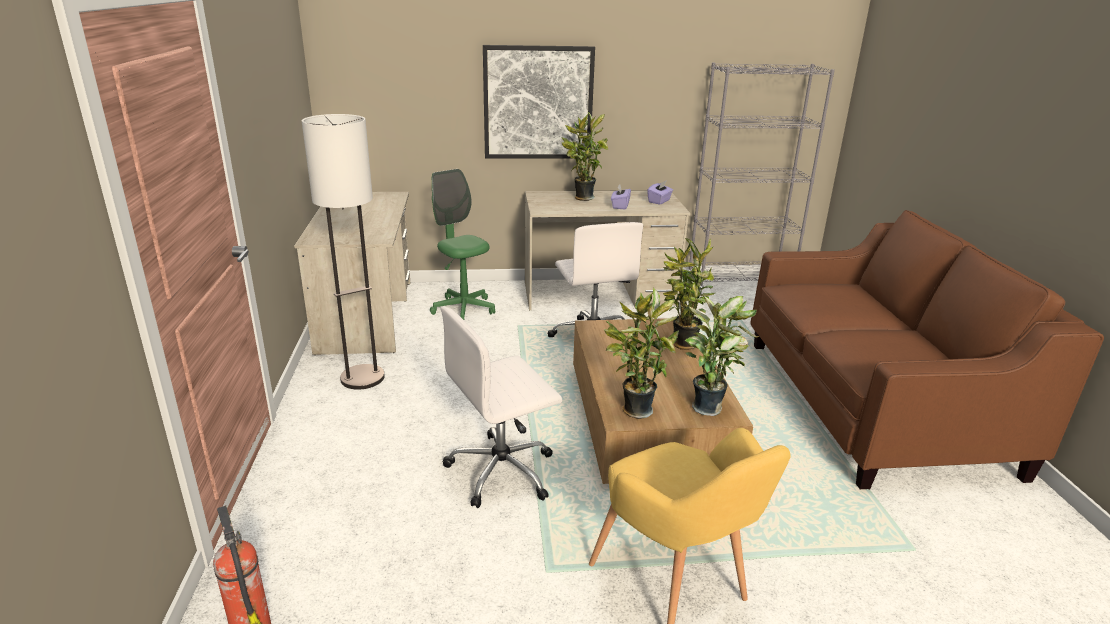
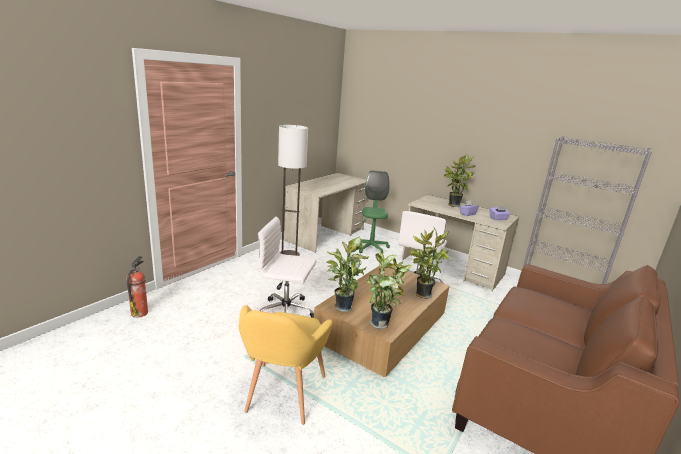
camera: 40 degrees right, 5 degrees down
(538, 103) = (444, 145): picture -> none

